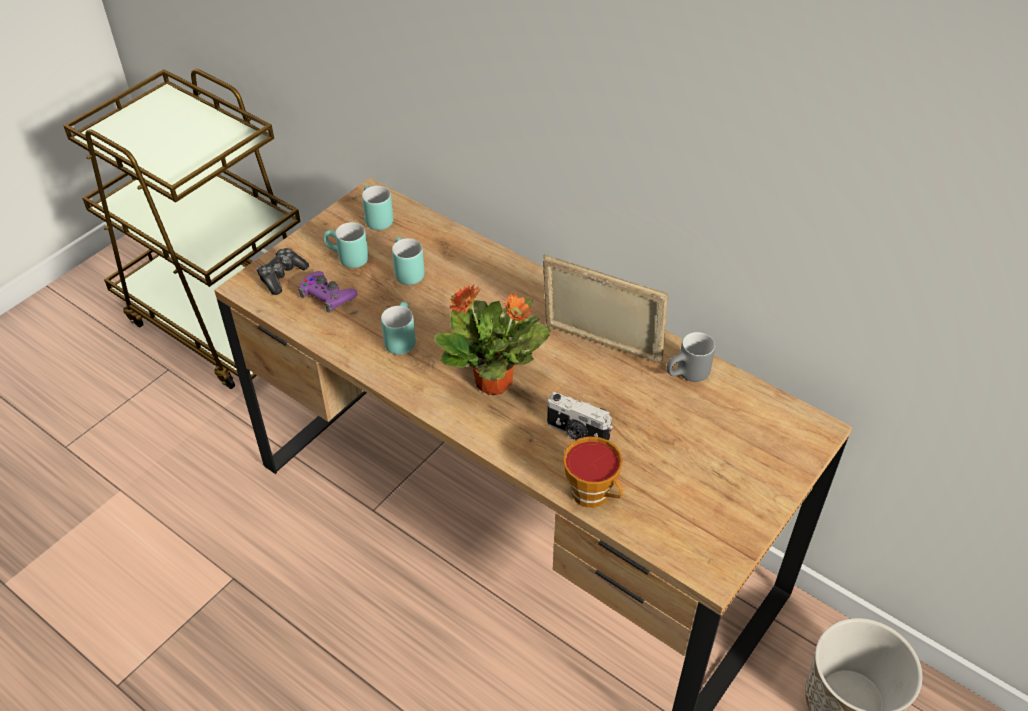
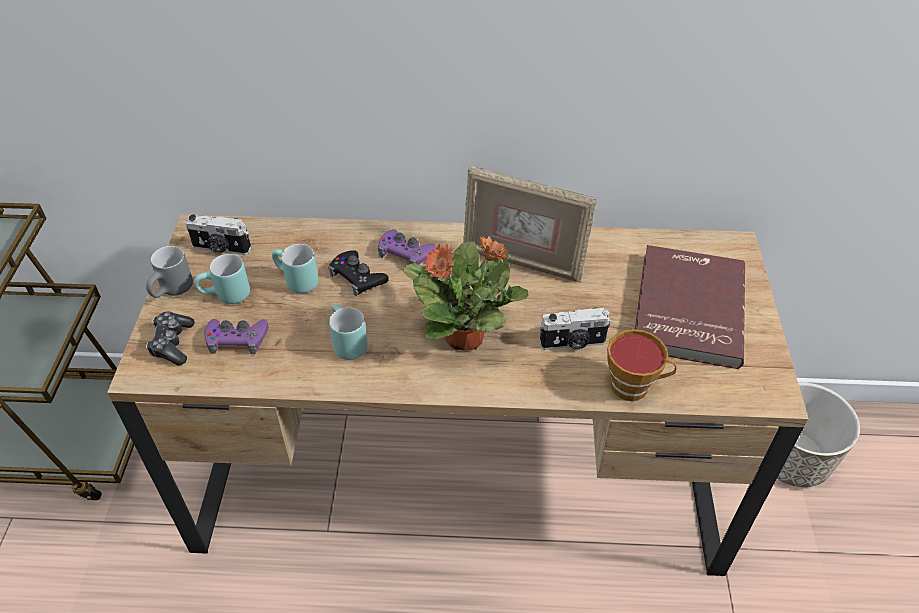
camera: 35 degrees left, 0 degrees up
(375, 219) = (221, 248): turquoise mug -> camera
(455, 291) = (357, 277): none -> black game controller
(510, 290) = (406, 253): none -> purple game controller
(601, 345) = (522, 262): picture frame -> picture frame turned 150 degrees counterclockwise
(688, 376) = (610, 253): grey mug -> grey mug (174, 292)
(707, 458) = (686, 308): none -> red book

